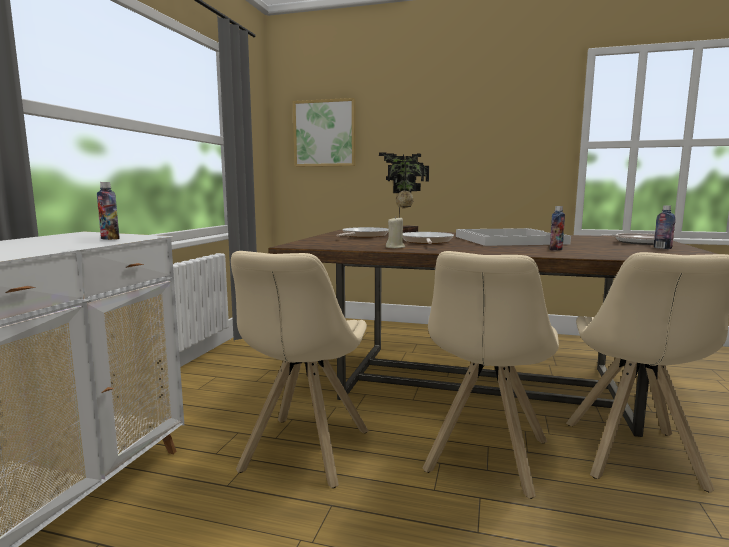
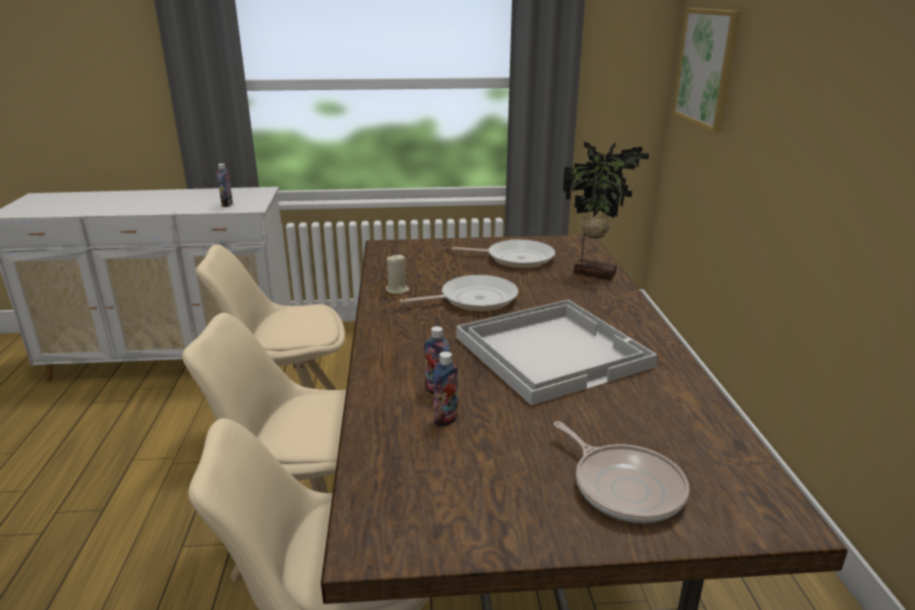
camera: 70 degrees right, 15 degrees up
(662, 248) = (536, 505): bottle -> bottle (446, 419)

